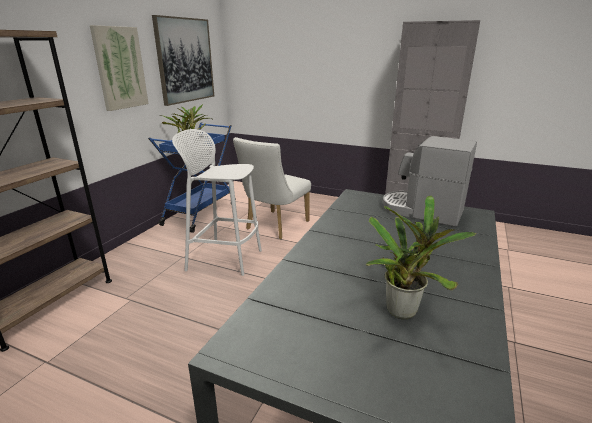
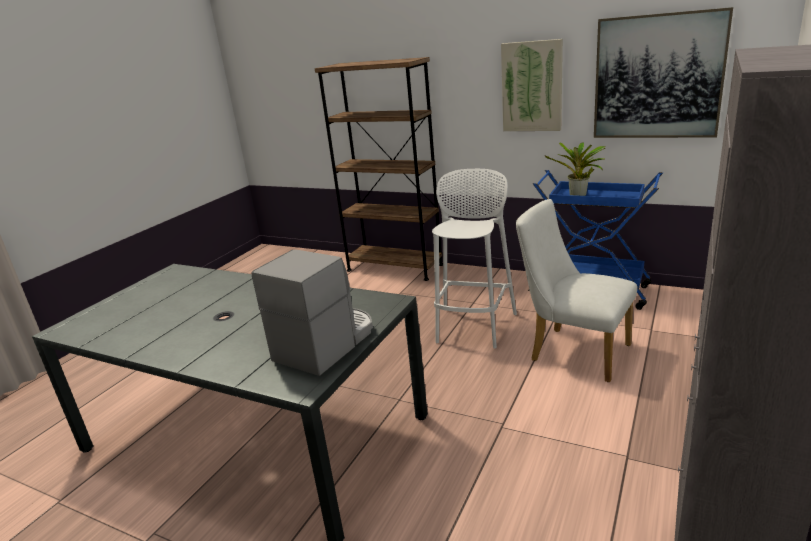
camera: 95 degrees right, 0 degrees up
(403, 309) = (161, 318): potted plant -> none

